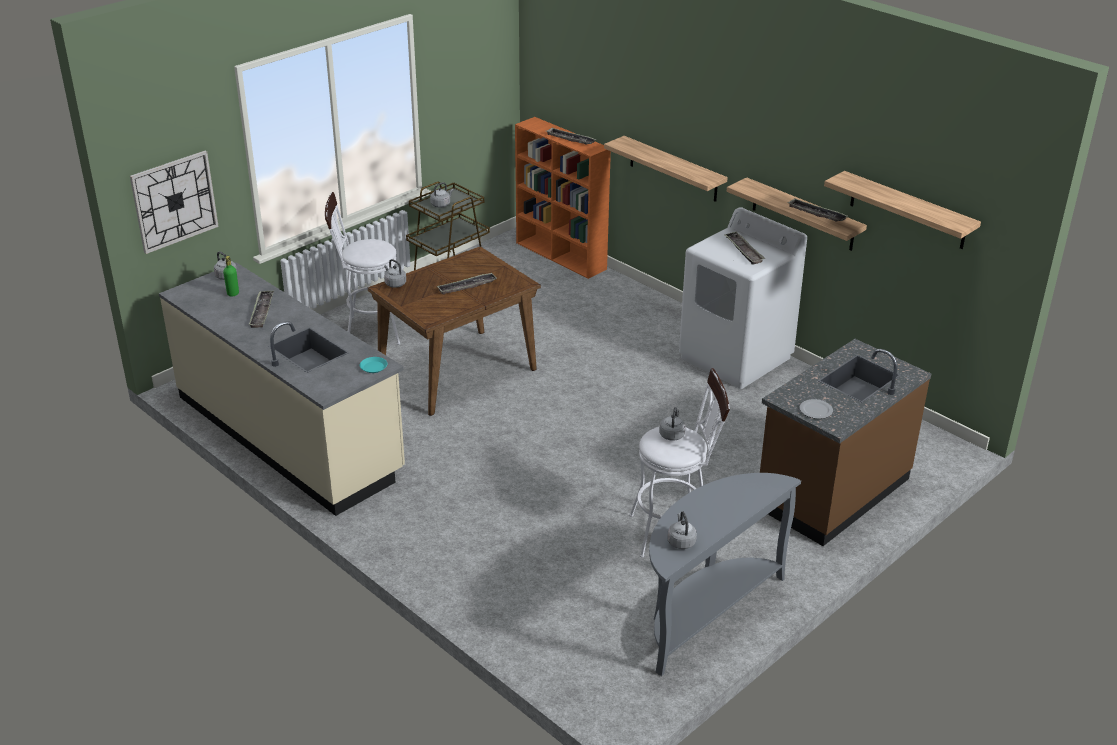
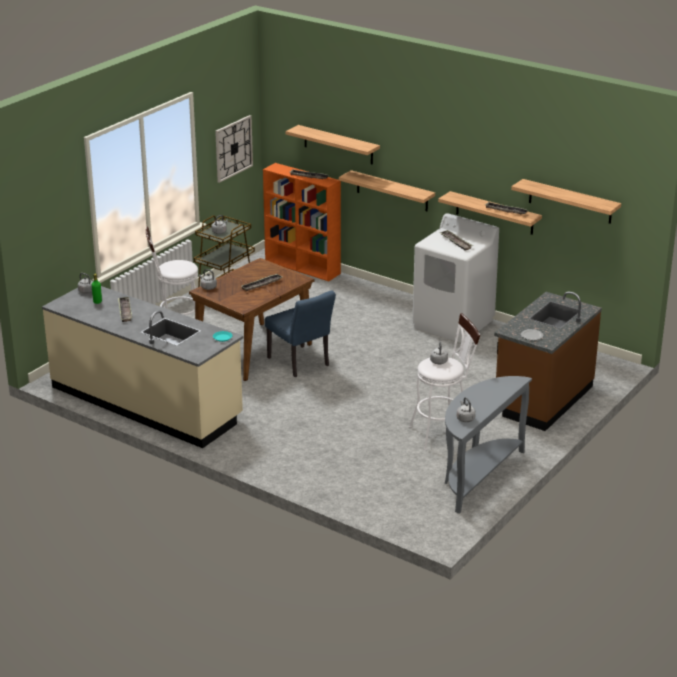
camera: 10 degrees left, 5 degrees down
(174, 201) = (46, 238): wall clock -> wall clock (233, 148)
(512, 397) = (301, 363): none -> blue chair
(610, 100) = (338, 145): none -> shelf

